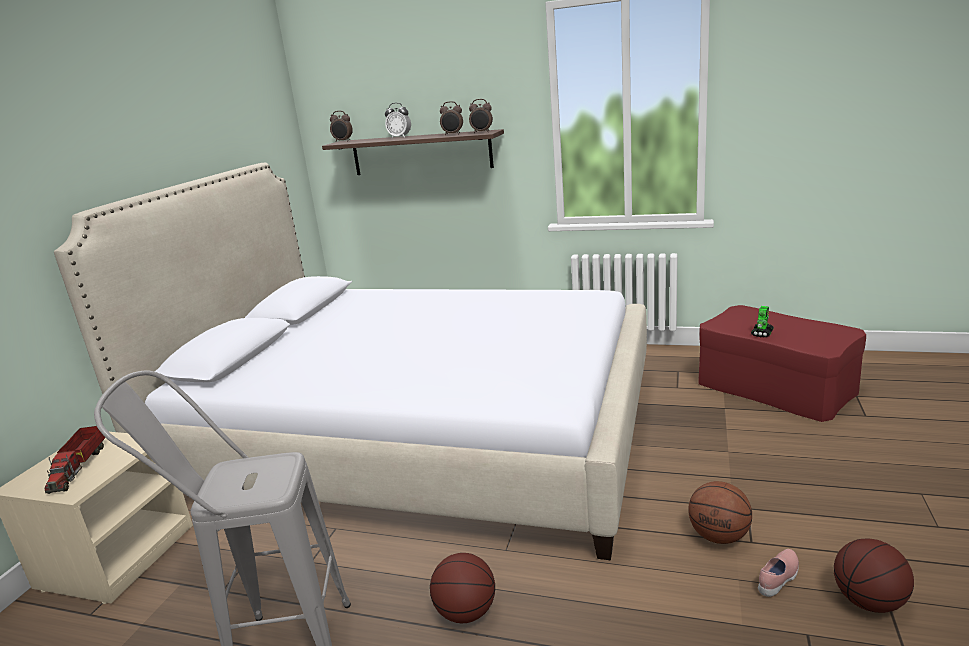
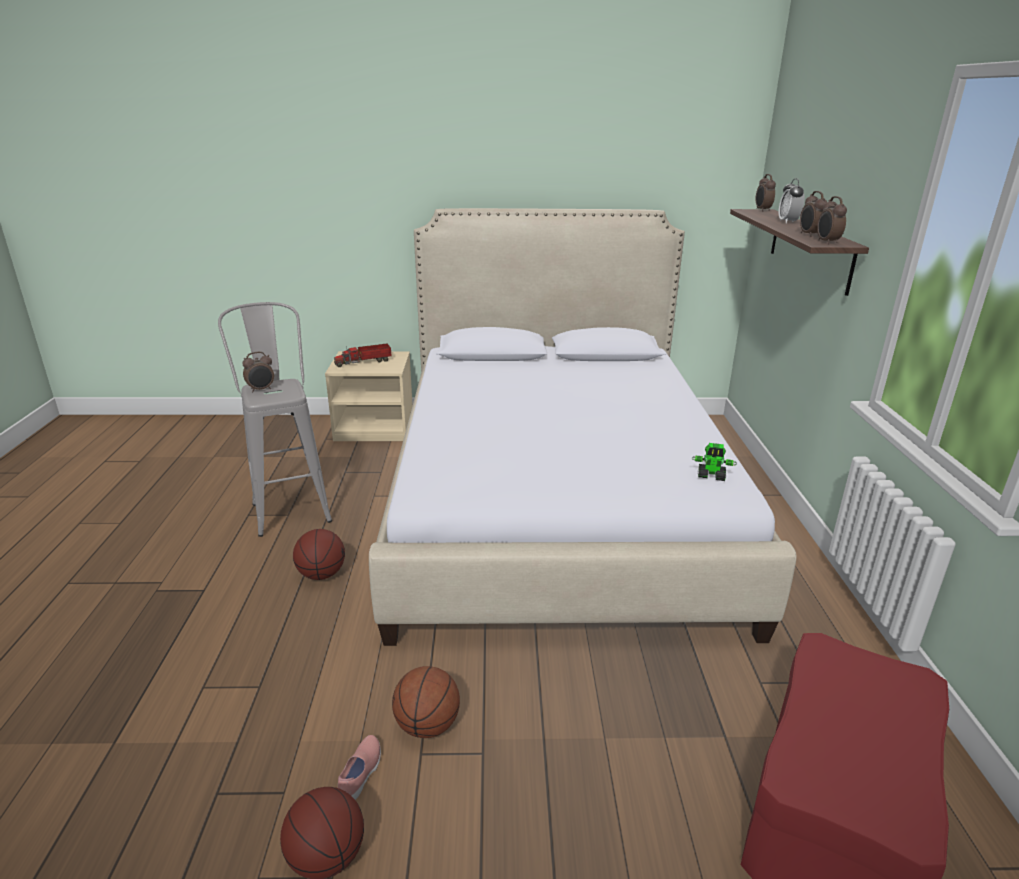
camera: 70 degrees right, 5 degrees up
(230, 492) = (261, 389): none -> alarm clock
(762, 333) = (820, 702): toy robot -> toy robot (711, 476)
(778, 579) = (361, 774): pink shoe -> pink shoe turned 105 degrees counterclockwise

